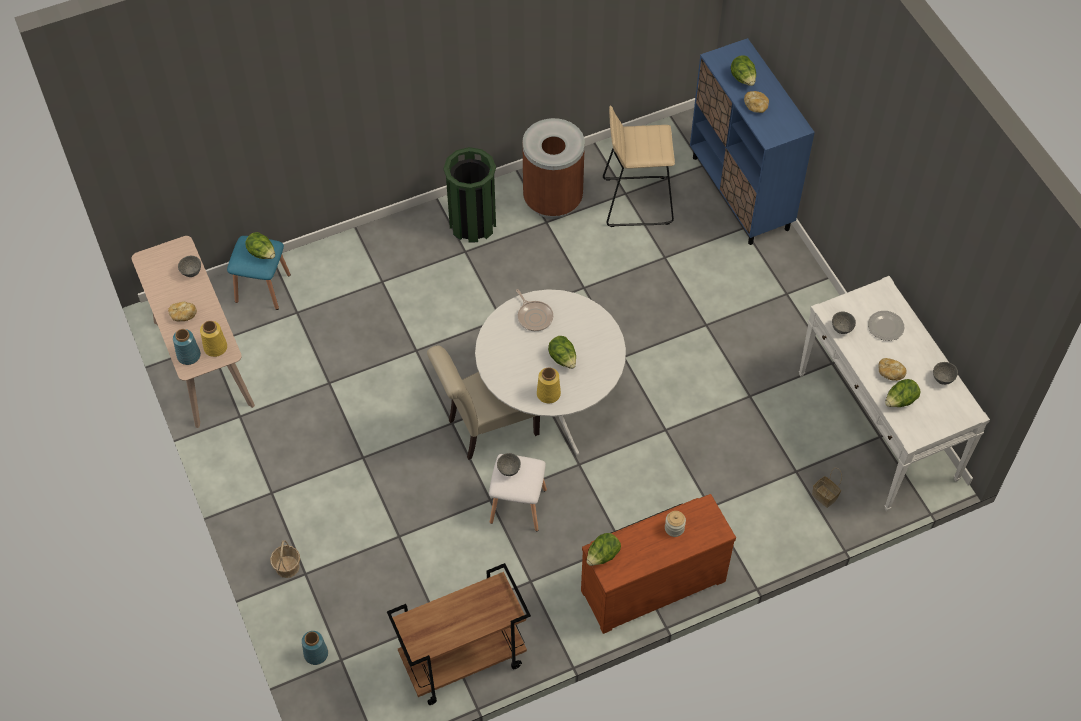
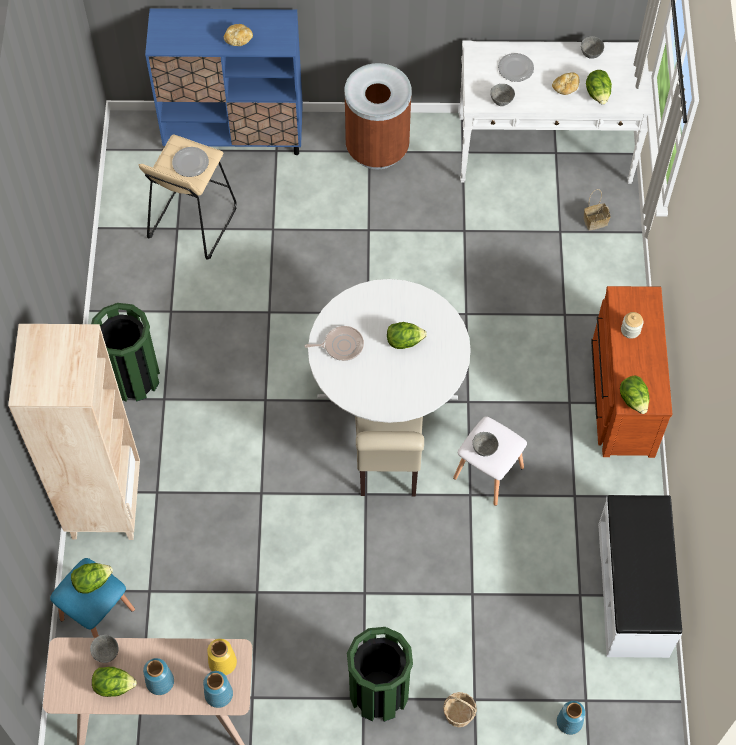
camera: 65 degrees left, 5 degrees up
(183, 315) = (160, 682): bread -> blue vase
(281, 502) = (379, 693): none -> green trash can
(355, 253) = (105, 504): none -> beige bookcase
(462, 662) = (634, 589): brown cart -> white bench
(548, 393) = (438, 370): yellow vase -> none
(553, 199) = (146, 293): brown trash can -> brown trash can (377, 148)
(647, 147) = (191, 163): none -> plate
(743, 79) = (198, 34): lettuce -> lettuce (114, 686)

